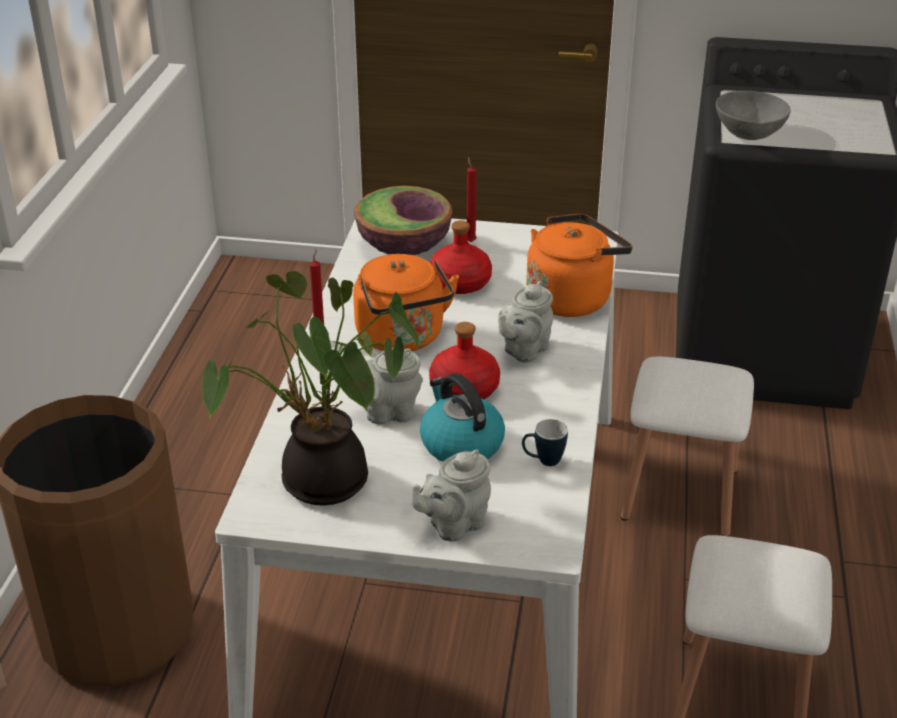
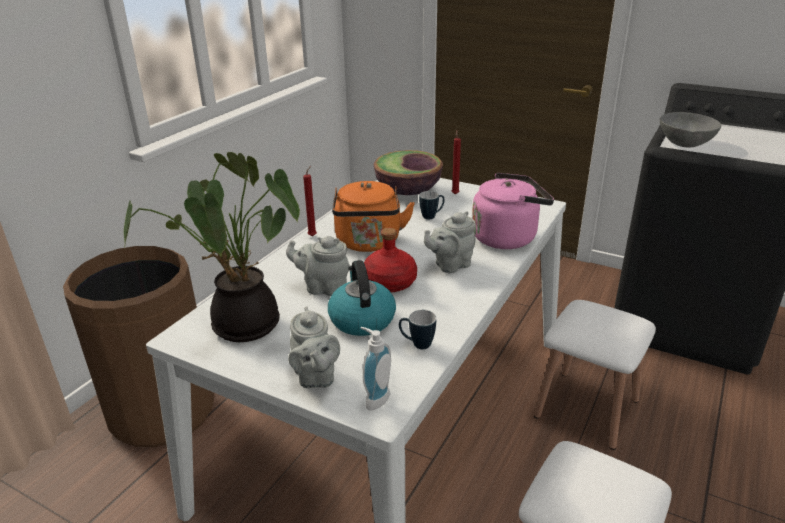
camera: 20 degrees right, 5 degrees down
(453, 525) = (315, 377): grey teapot -> grey teapot turned 90 degrees counterclockwise
(460, 282) = (432, 216): red bottle -> mug
(534, 533) = (374, 398): none -> soap dispenser
(572, 298) = (507, 237): orange kettle -> pink kettle

